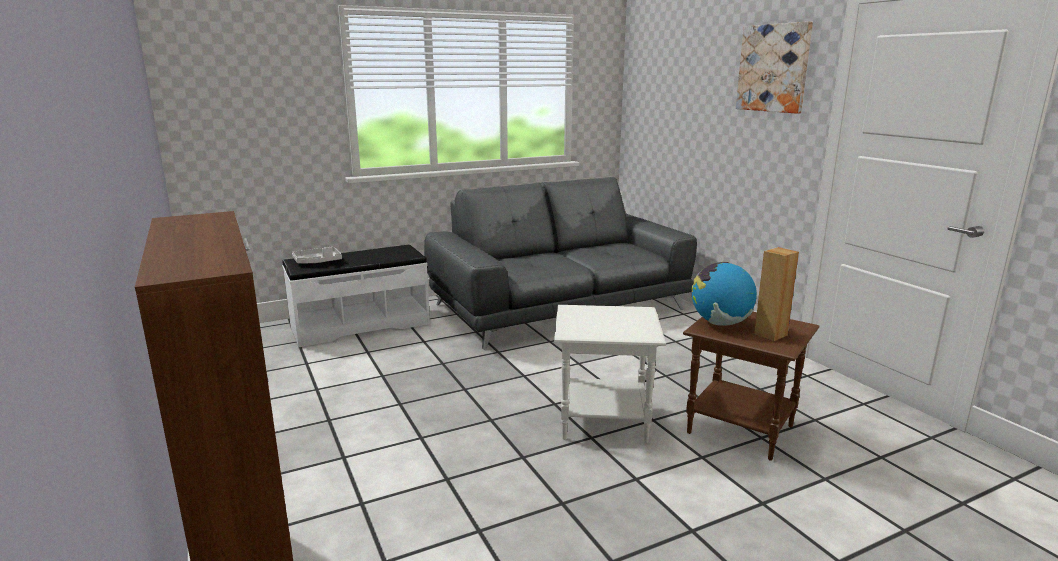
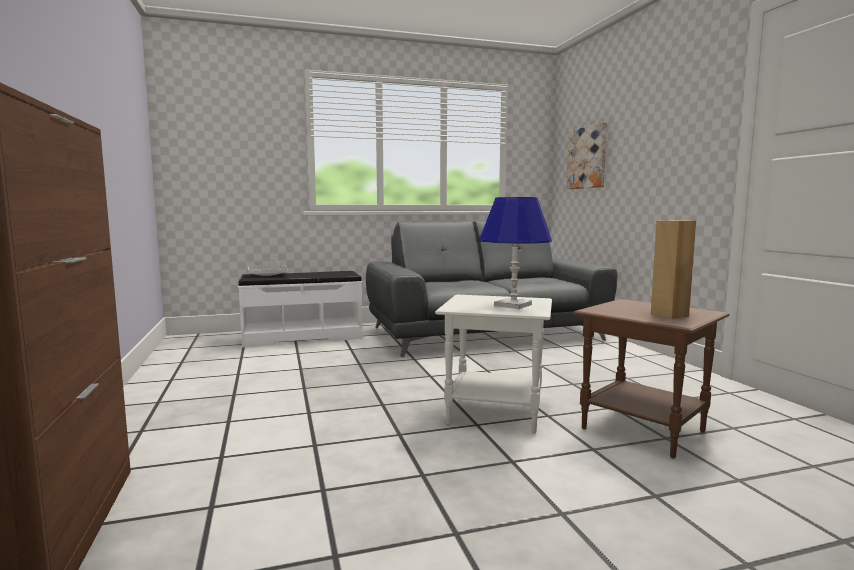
camera: 10 degrees right, 10 degrees down
(625, 325) = (513, 305): none -> blue table lamp
(720, 323) = (616, 308): globe -> none
(774, 68) = (683, 96): picture -> picture (587, 157)

